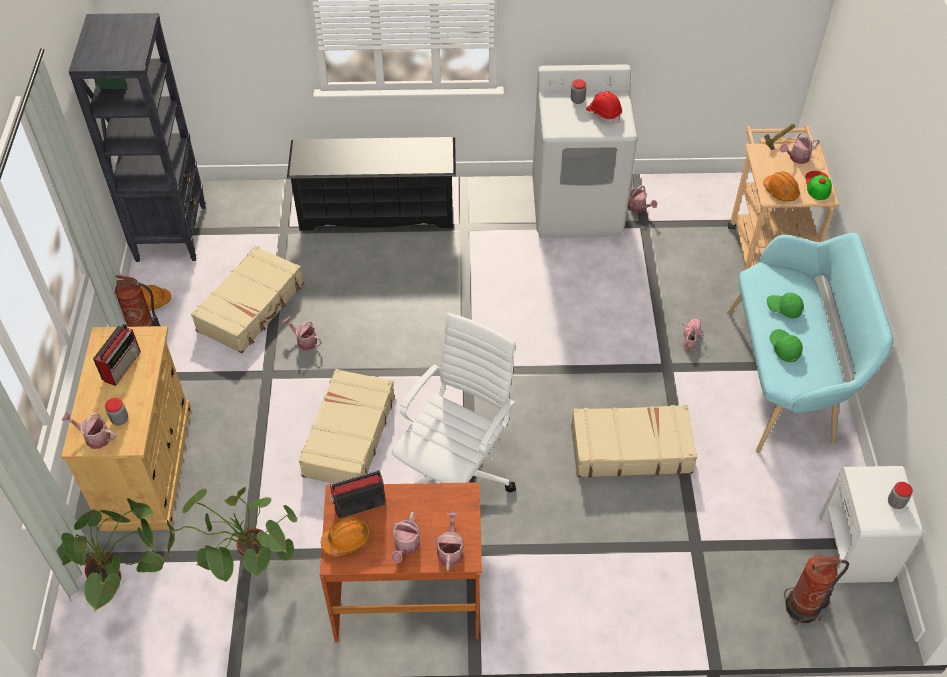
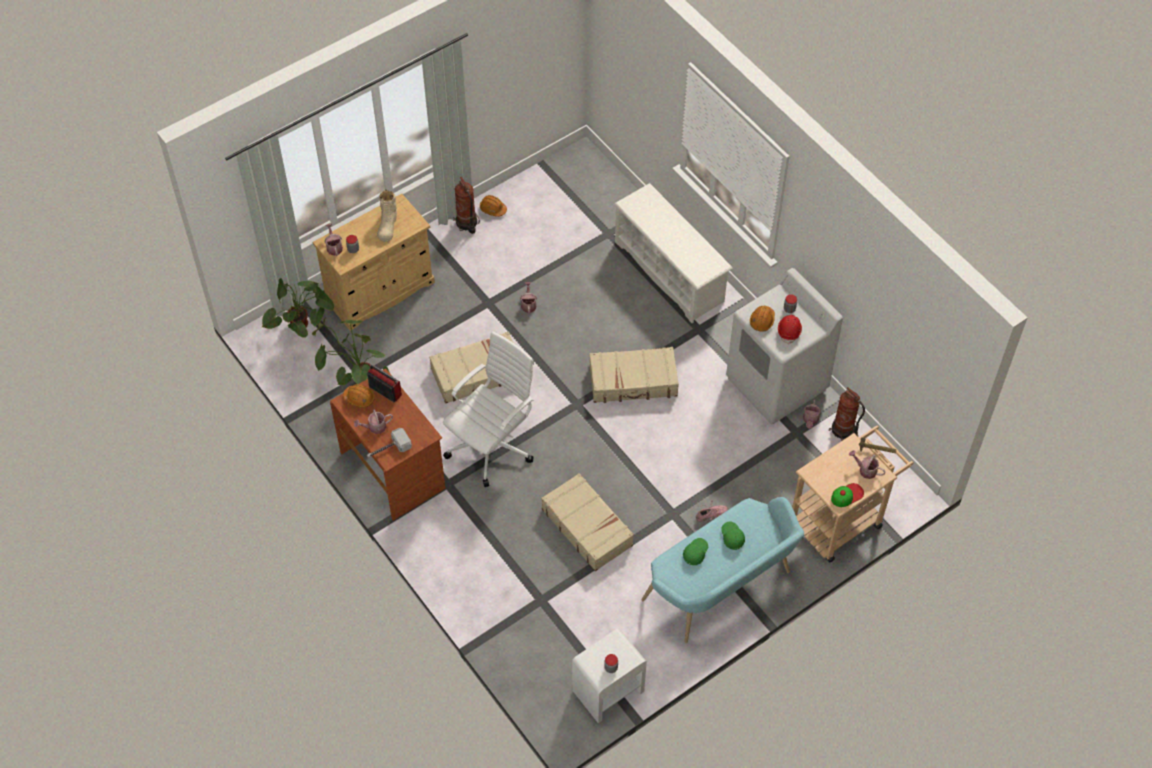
camera: 55 degrees right, 5 degrees up
(122, 365) = (387, 225): radio -> beige boot
(171, 232) = (554, 178): black bookcase -> none
(252, 307) = (531, 260): beige suitcase -> beige suitcase (633, 381)
(377, 210) = (670, 272): black shoe rack -> white shoe rack
(450, 550) = (388, 449): watering can -> hammer
(456, 476) = (492, 445): white office chair -> white office chair turned 45 degrees counterclockwise
(780, 191) = (820, 476): orange hard hat -> orange hard hat (762, 321)
(804, 608) = (540, 681): fire extinguisher -> fire extinguisher (843, 430)

